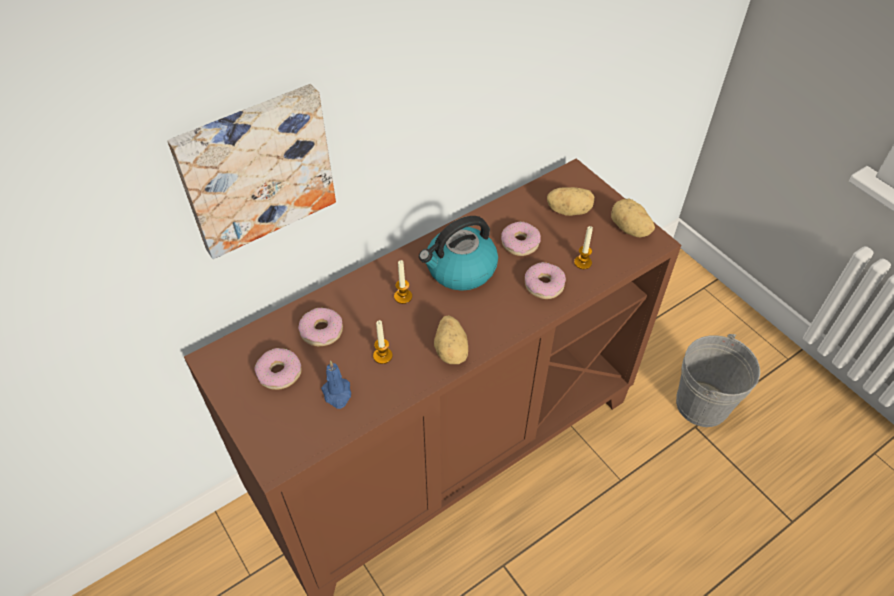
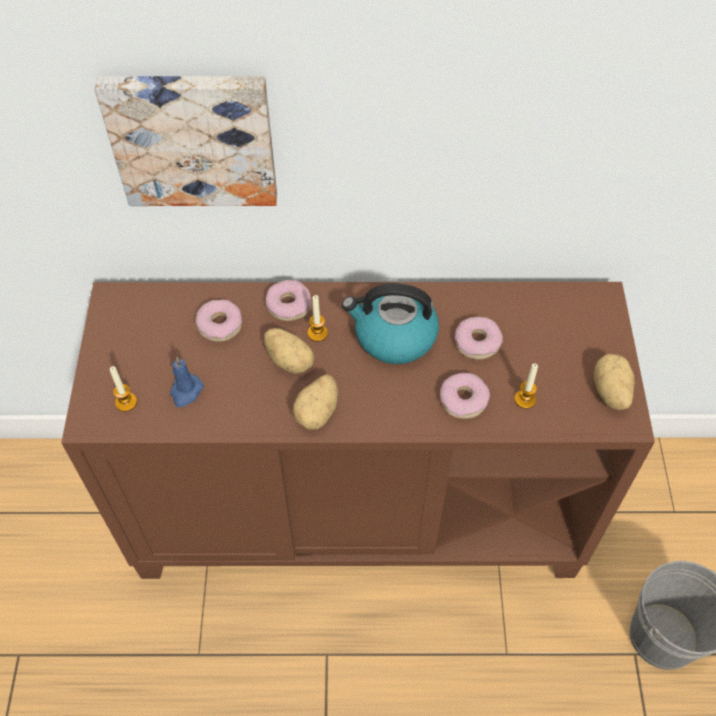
camera: 35 degrees right, 5 degrees up
(279, 373) = (155, 343): donut -> donut (289, 305)
(382, 356) = (252, 380): candle -> candle (126, 402)
(569, 210) = (561, 335): potato -> potato (290, 360)

